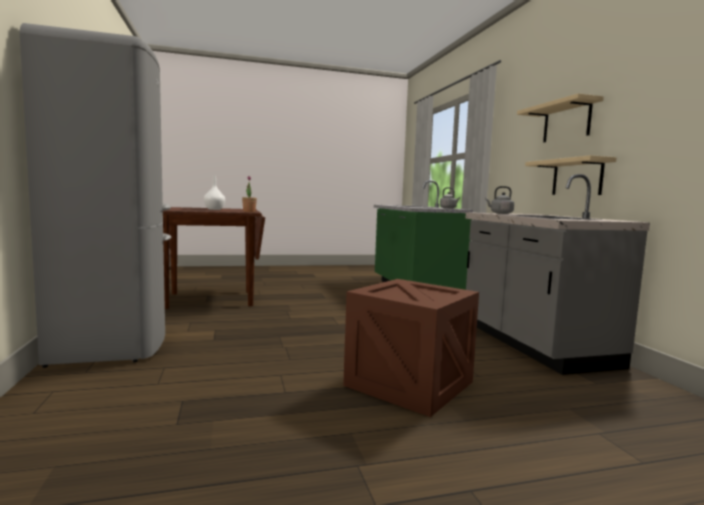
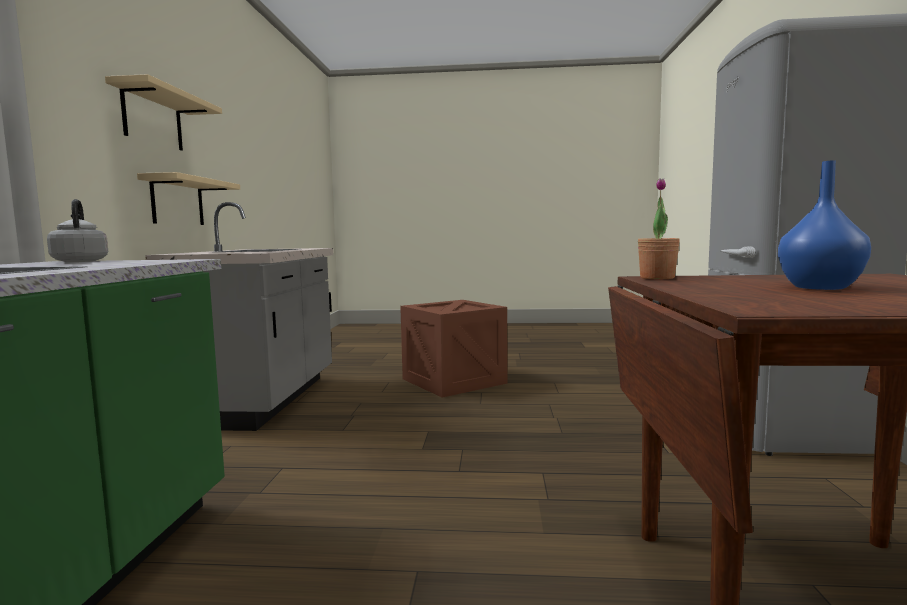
camera: 160 degrees left, 0 degrees up
(214, 209) = (821, 287): white vase -> blue vase
(500, 213) = (245, 252): grey kettle -> none

